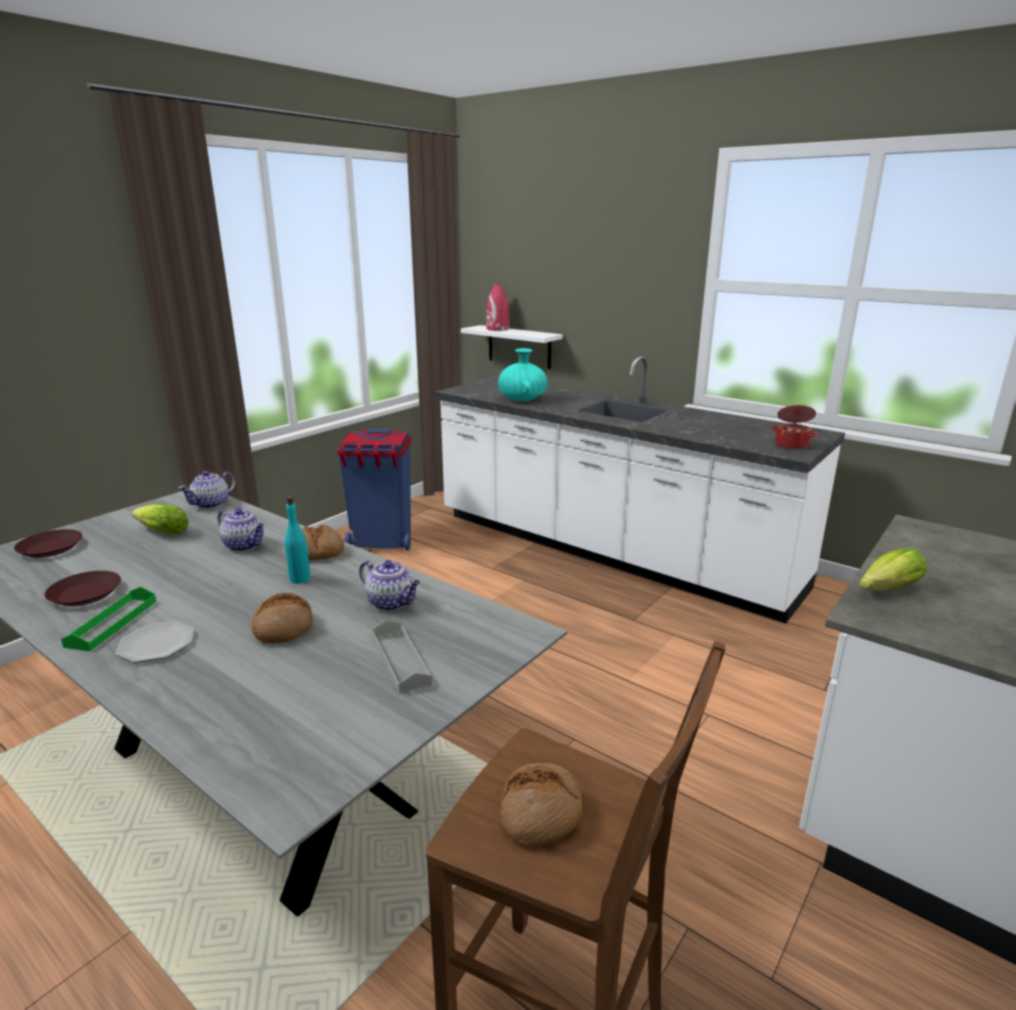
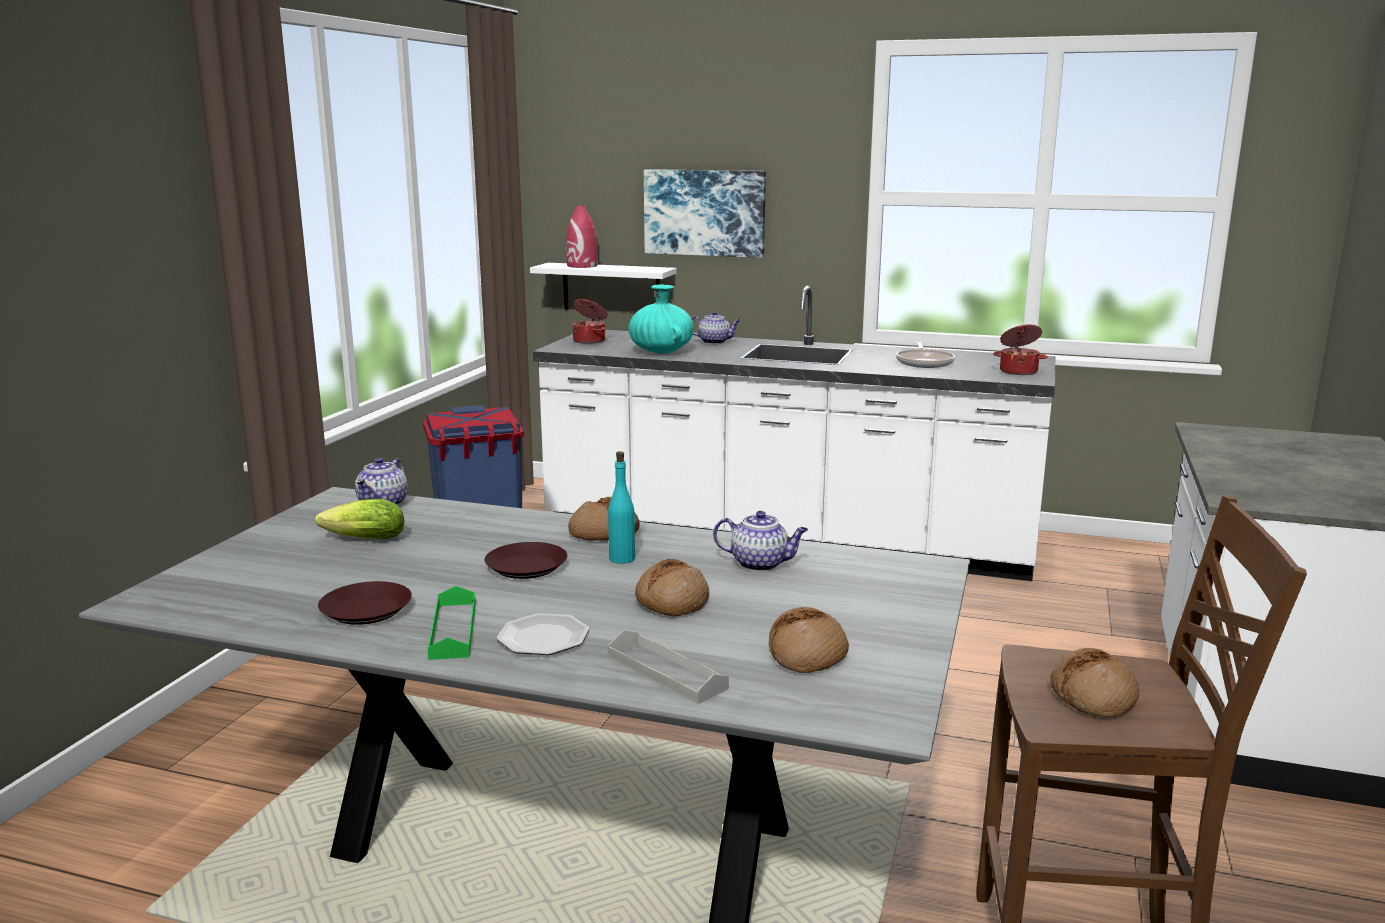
camera: 20 degrees left, 5 degrees down
(50, 548) = (227, 576): brown plate -> brown plate (525, 567)
(245, 545) = (501, 538): teapot -> teapot (715, 342)
(317, 707) = (807, 654): none -> bread
(400, 660) = (838, 606): grey tray -> grey tray (666, 672)
(484, 386) = (590, 341): none -> cooking pot
(583, 292) = (705, 212): none -> picture
(717, 428) = (924, 362): none -> frying pan
(885, 590) = (1232, 479): lettuce -> none

